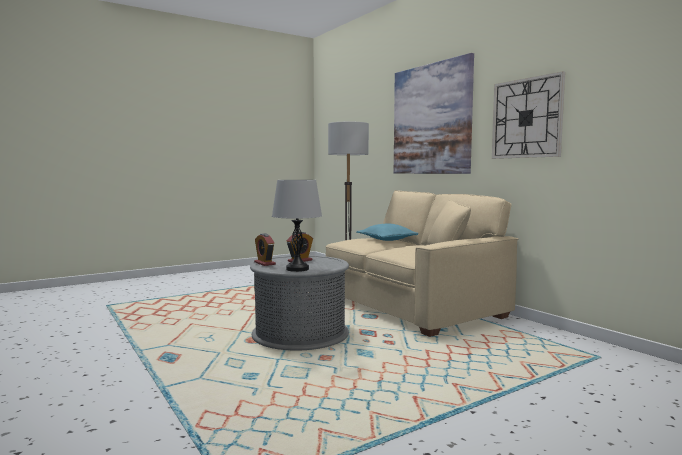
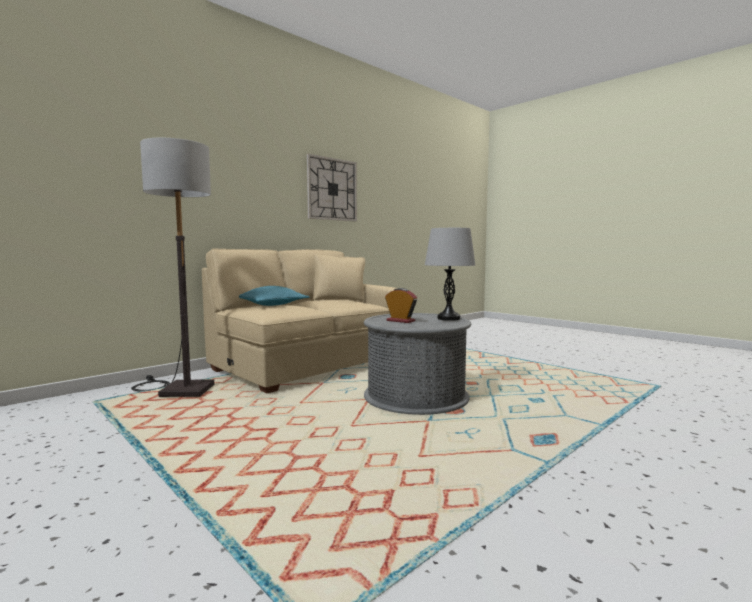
camera: 100 degrees left, 0 degrees up
(264, 263) = (430, 326): alarm clock -> none
(431, 119) = (232, 167): picture -> none

